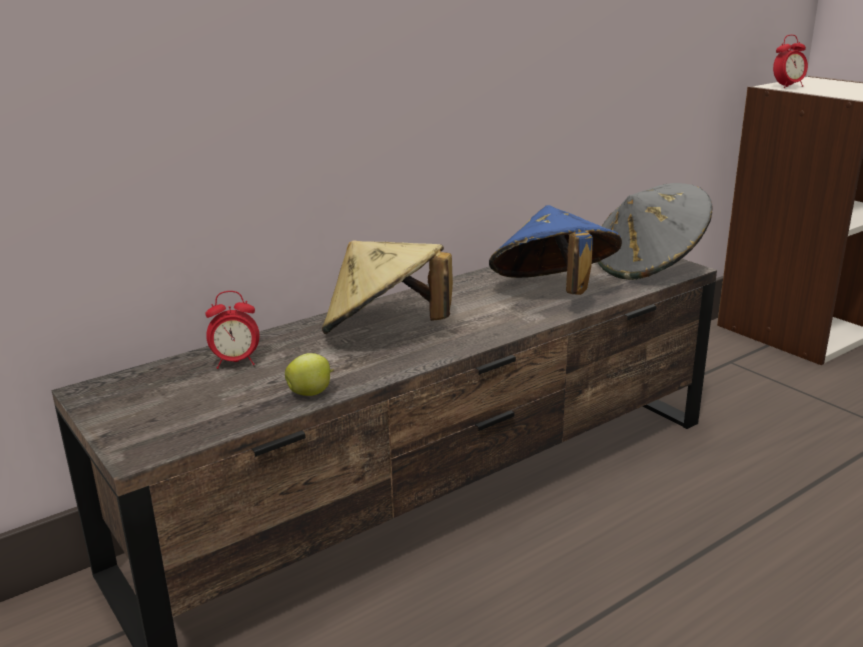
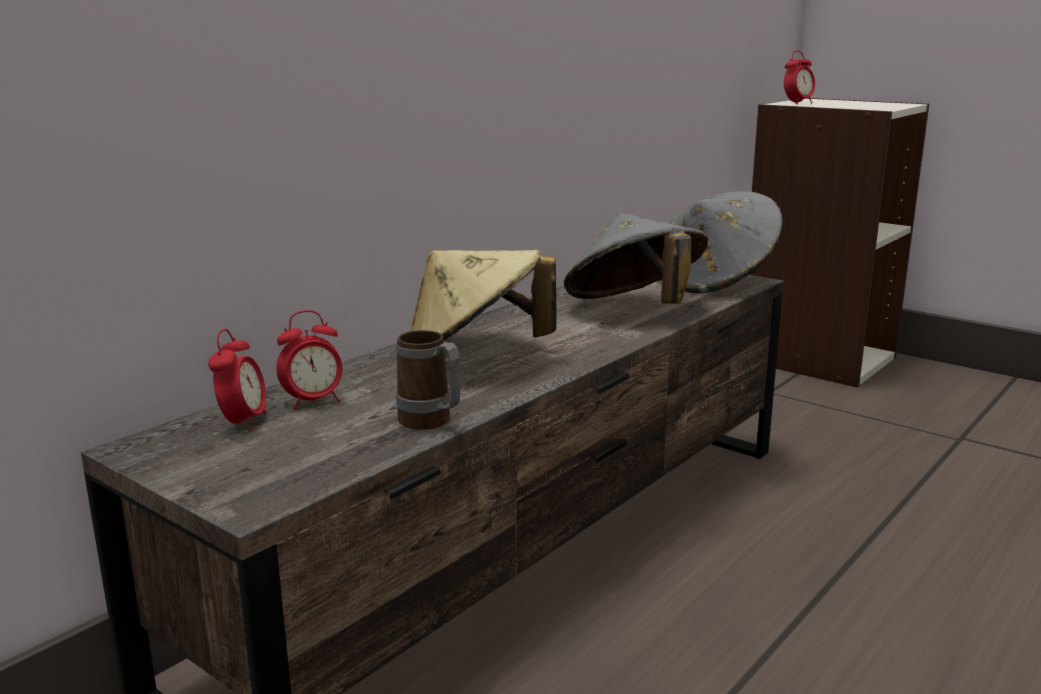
camera: 15 degrees left, 5 degrees down
(174, 377) = (243, 423): none -> alarm clock
(311, 393) = (431, 423): apple -> mug
(553, 293) = (634, 310): blue hat -> grey hat

